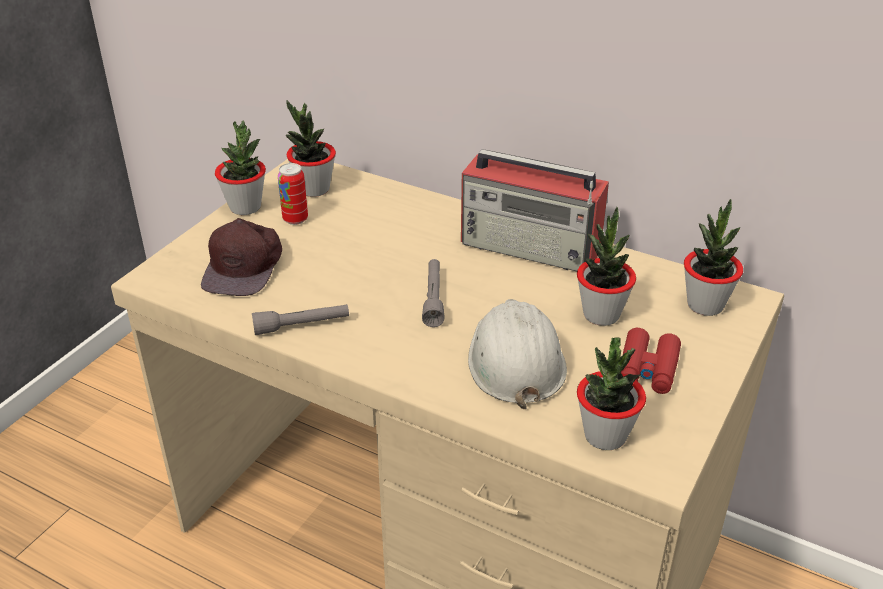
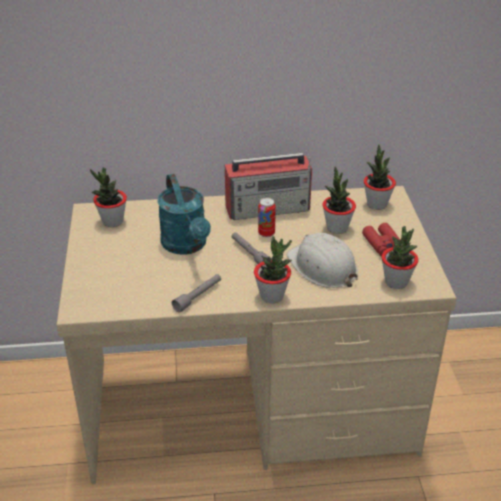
camera: 35 degrees left, 0 degrees up
(245, 207) = (83, 247): potted plant -> potted plant (272, 296)
(245, 266) = (126, 280): brown cap -> none
(295, 219) = (123, 243): can -> can (266, 233)
(365, 254) = (187, 246): none -> turquoise watering can

